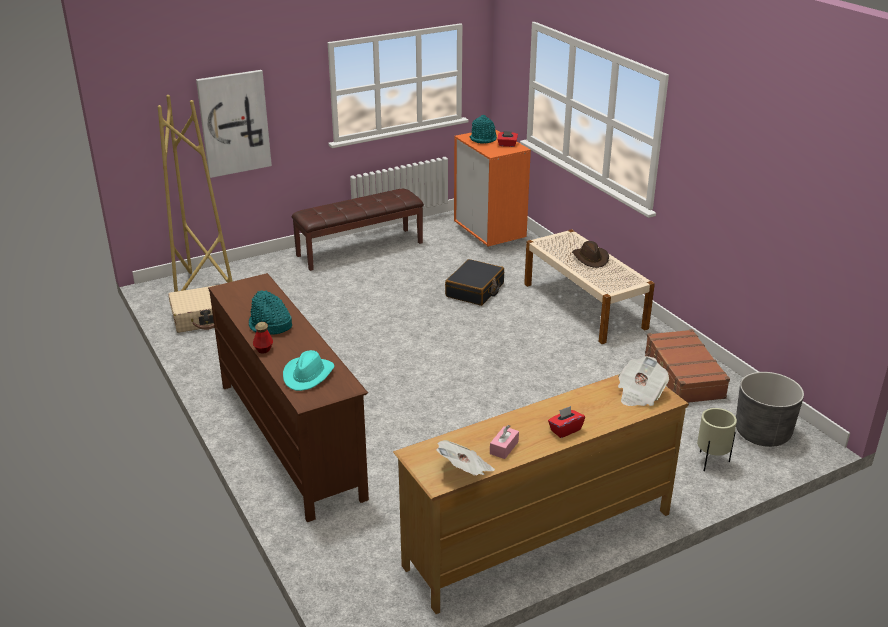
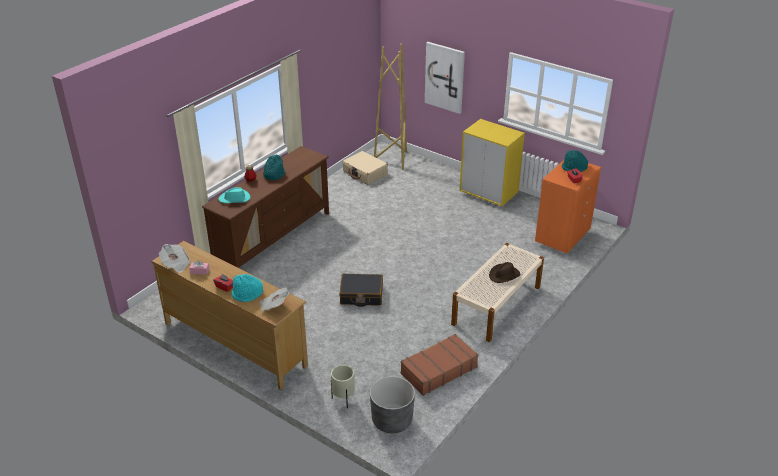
camera: 65 degrees right, 5 degrees up
(360, 249) = (489, 195): brown bench -> yellow cabinet
(475, 290) = (476, 254): black suitcase -> black suitcase (361, 295)
(596, 412) = (247, 294): none -> turquoise hat

